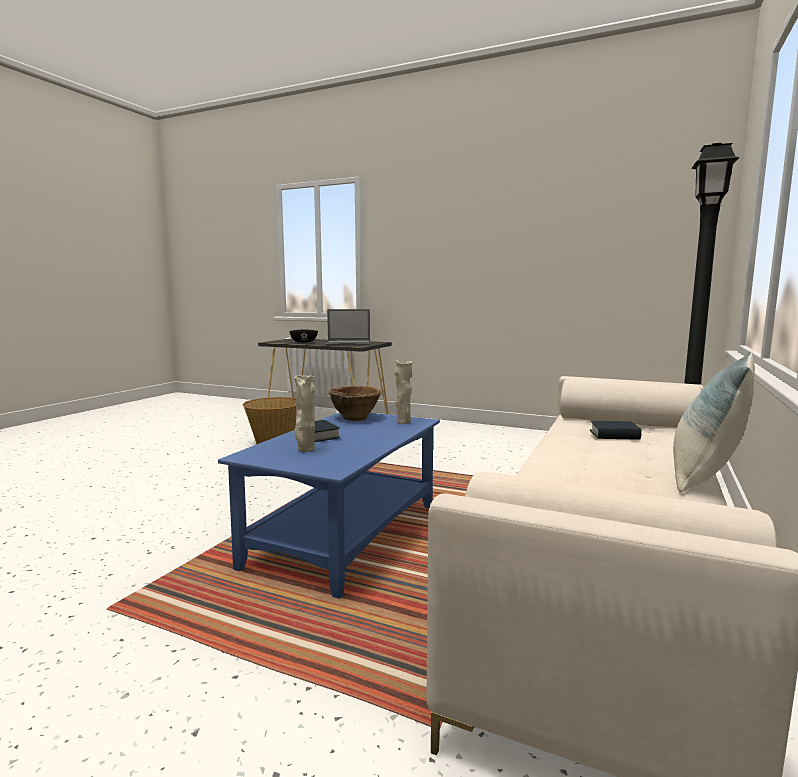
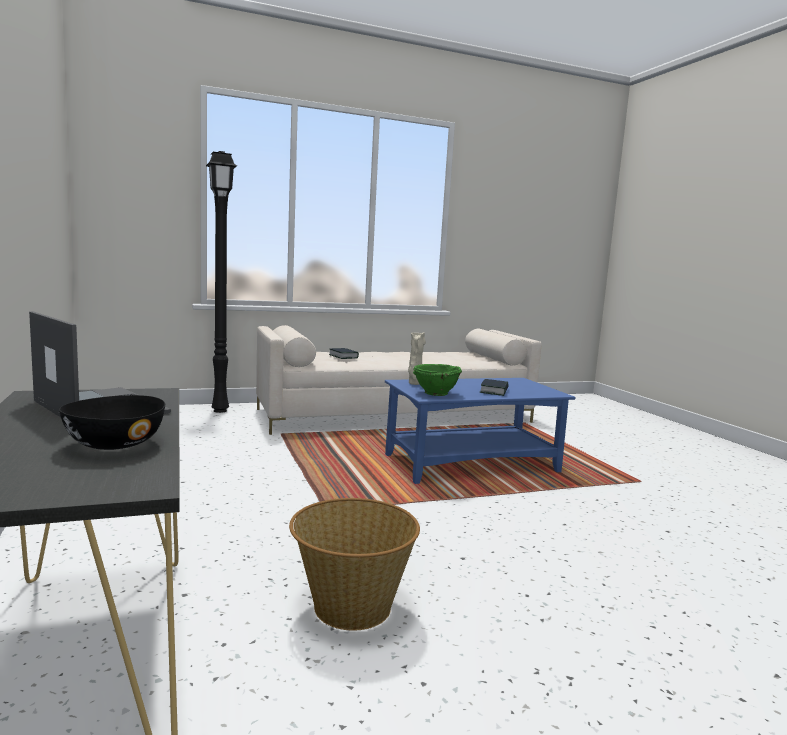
camera: 135 degrees left, 0 degrees up
(305, 450) = (517, 388): beige vase -> none
(355, 418) = (435, 393): brown bowl -> green bowl
(705, 478) = (386, 351): pillow -> none

